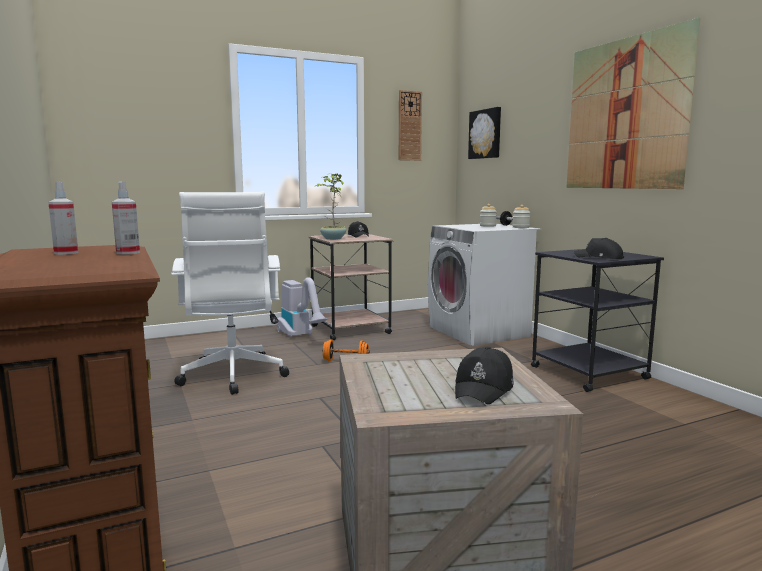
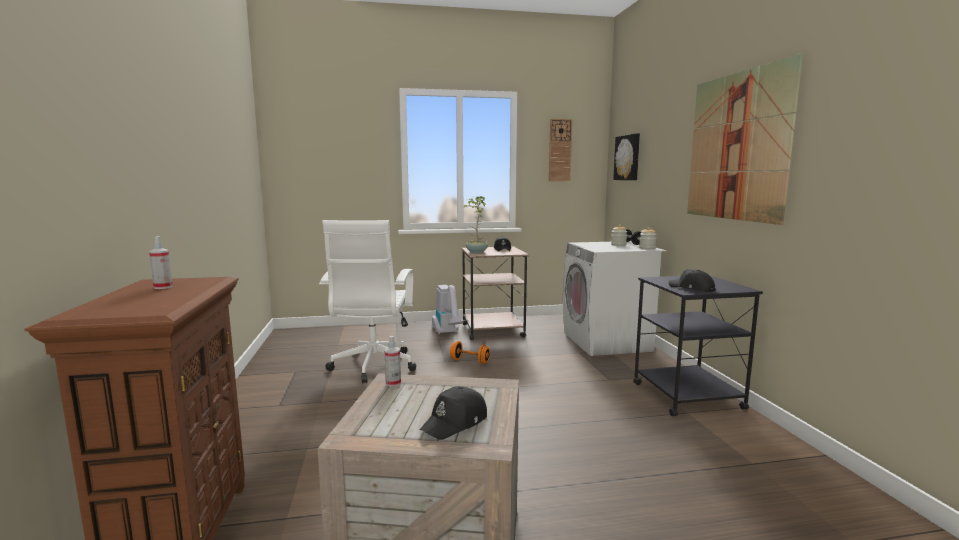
camera: 15 degrees right, 0 degrees up
(128, 253) = (200, 289): spray bottle -> spray bottle (393, 383)

